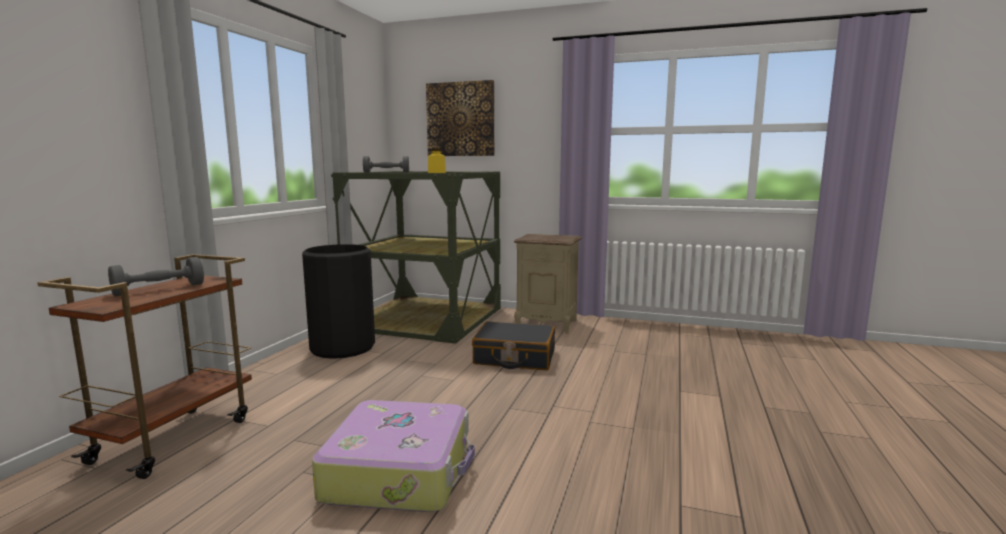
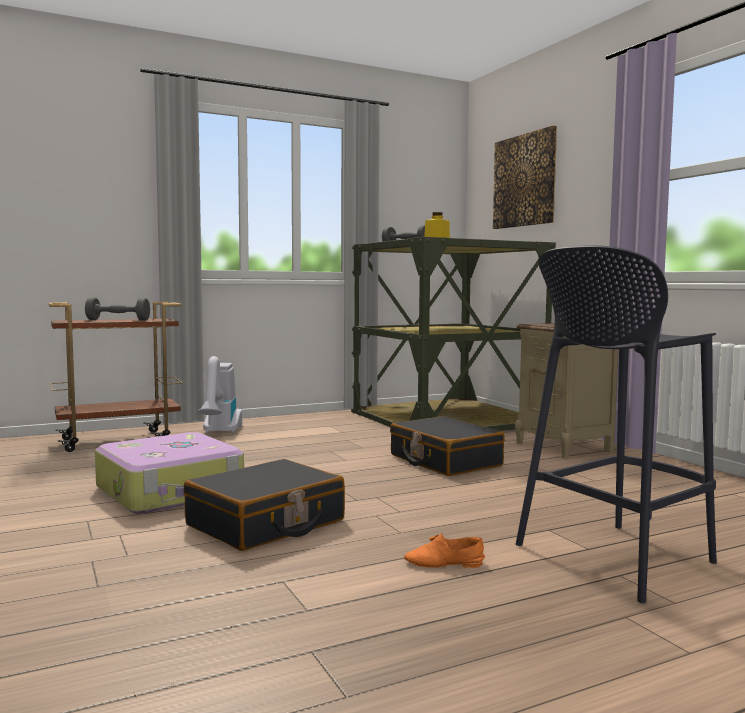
camera: 45 degrees right, 5 degrees down
(275, 389) = (220, 433): none -> vacuum cleaner
(342, 347) = (323, 422): black trash can -> none
(551, 464) = (266, 523): none -> black suitcase
(703, 440) = (444, 563): none -> orange shoe
(740, 396) = (616, 558): none -> grey stool

